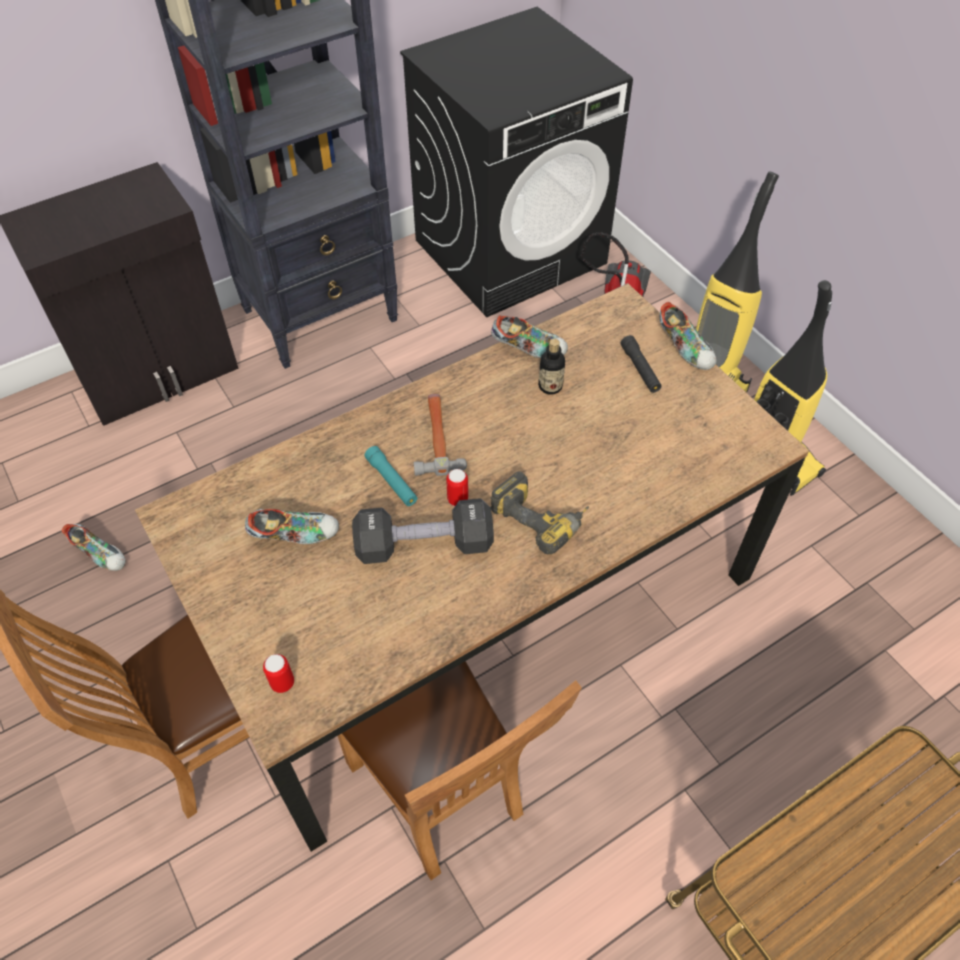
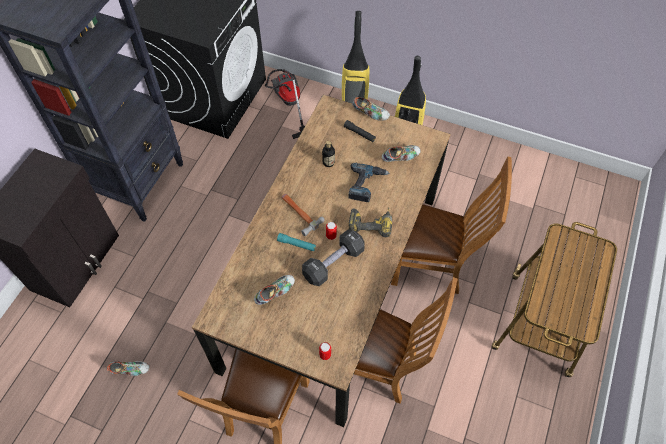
camera: 35 degrees left, 5 degrees up
(528, 348) = (305, 149): shoe -> shoe (400, 157)
(585, 453) = (366, 185): none -> power drill
(665, 688) = (433, 266): none -> brown chair

